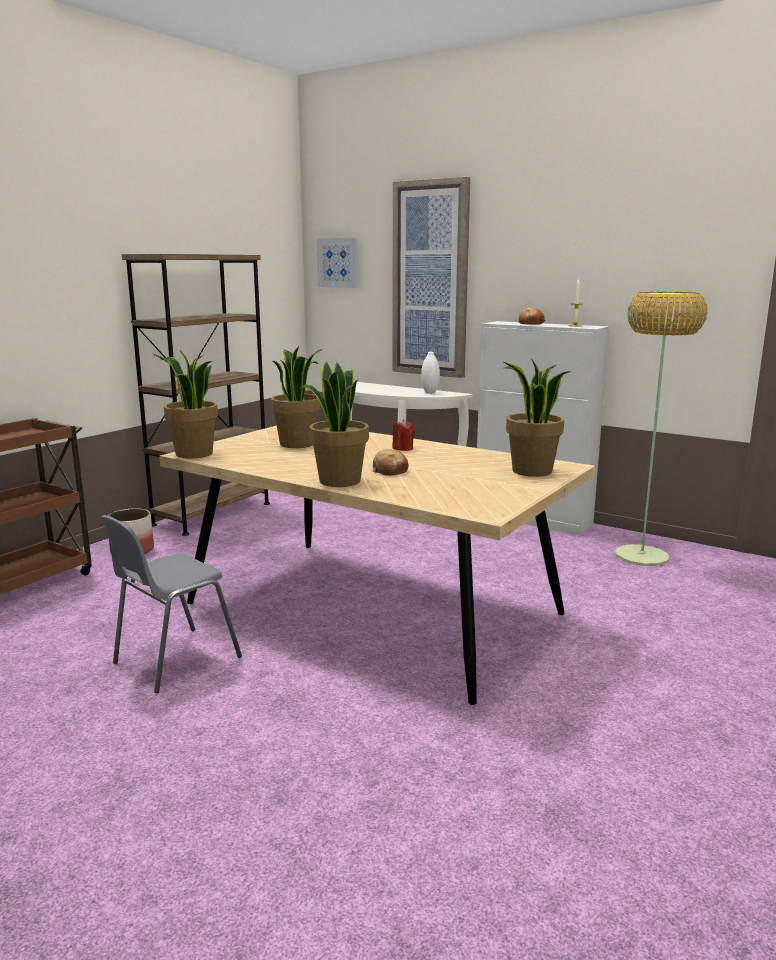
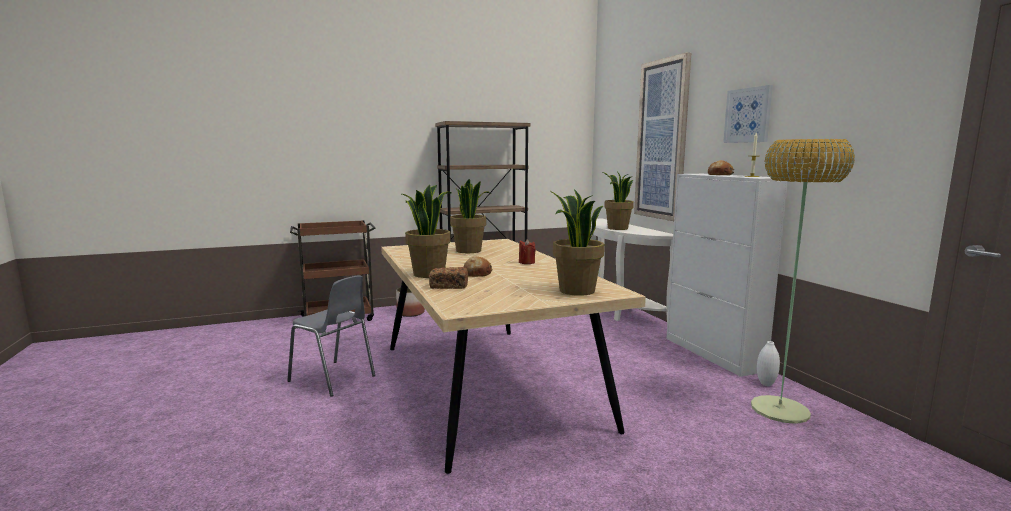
camera: 35 degrees right, 5 degrees down
(173, 660) = (333, 379): grey chair -> grey chair turned 135 degrees counterclockwise
(193, 454) = (398, 248): potted plant -> potted plant (617, 228)
(338, 263) = (610, 130): picture -> picture (748, 115)
(404, 491) = (448, 286): none -> bread
(430, 392) = (648, 232): white vase -> white vase (766, 384)

